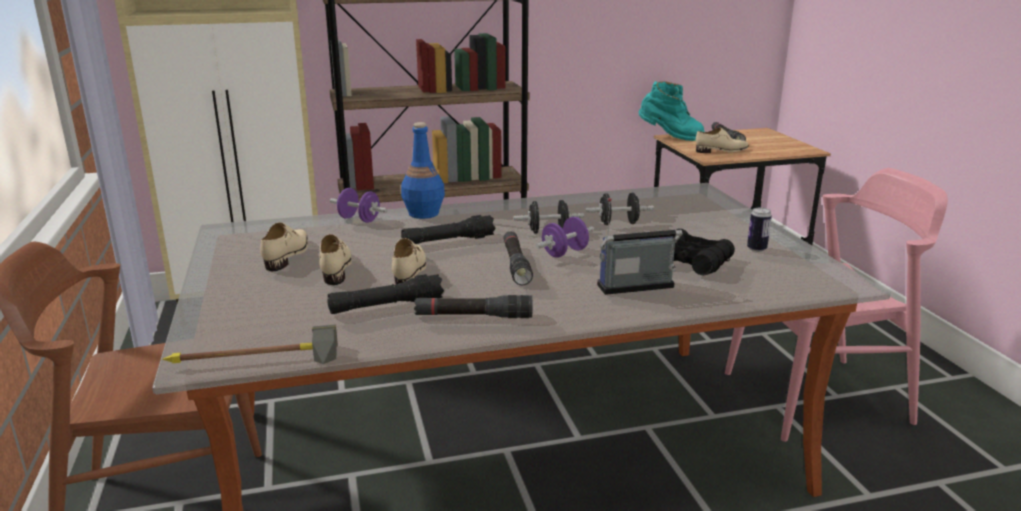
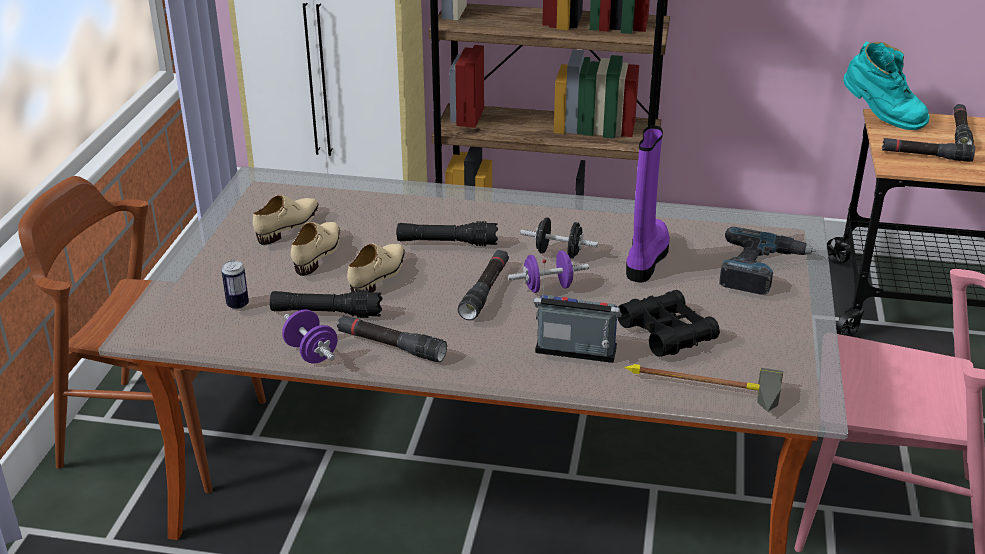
camera: 25 degrees right, 10 degrees up
(251, 366) = (176, 349): hammer -> hammer (699, 392)
(359, 219) = (386, 192): purple dumbbell -> purple dumbbell (311, 353)
(423, 214) = (454, 197): blue bottle -> none
(618, 223) = (645, 259): black dumbbell -> purple boot
(706, 215) = (761, 269): none -> power drill
(721, 151) = (926, 156): beige shoe -> black flashlight
(756, 249) = (762, 334): can -> can (237, 305)

